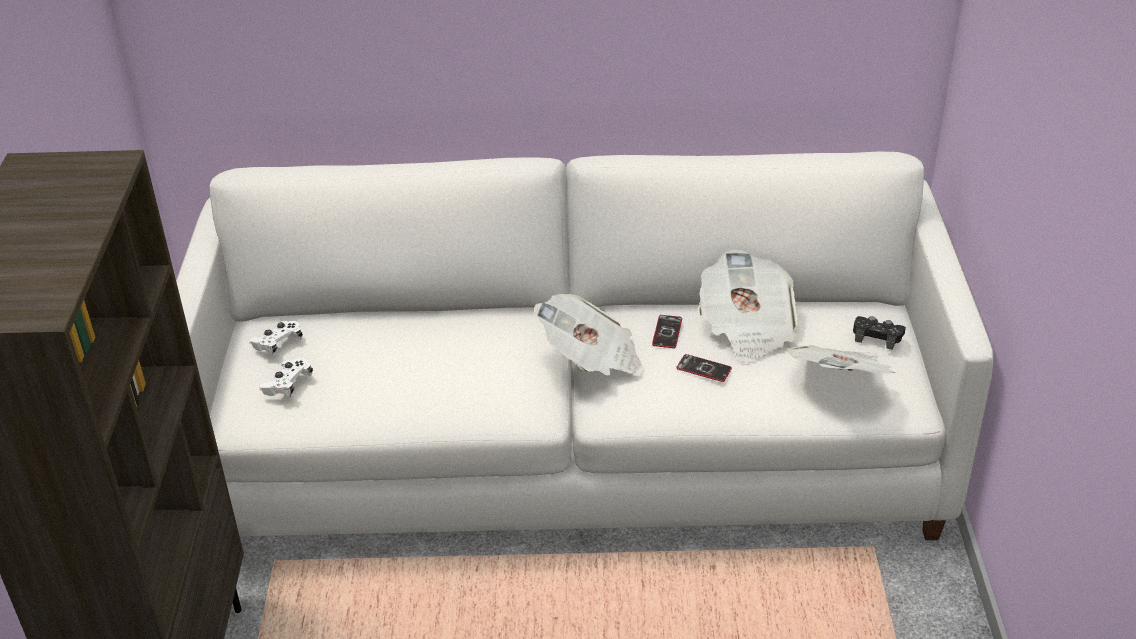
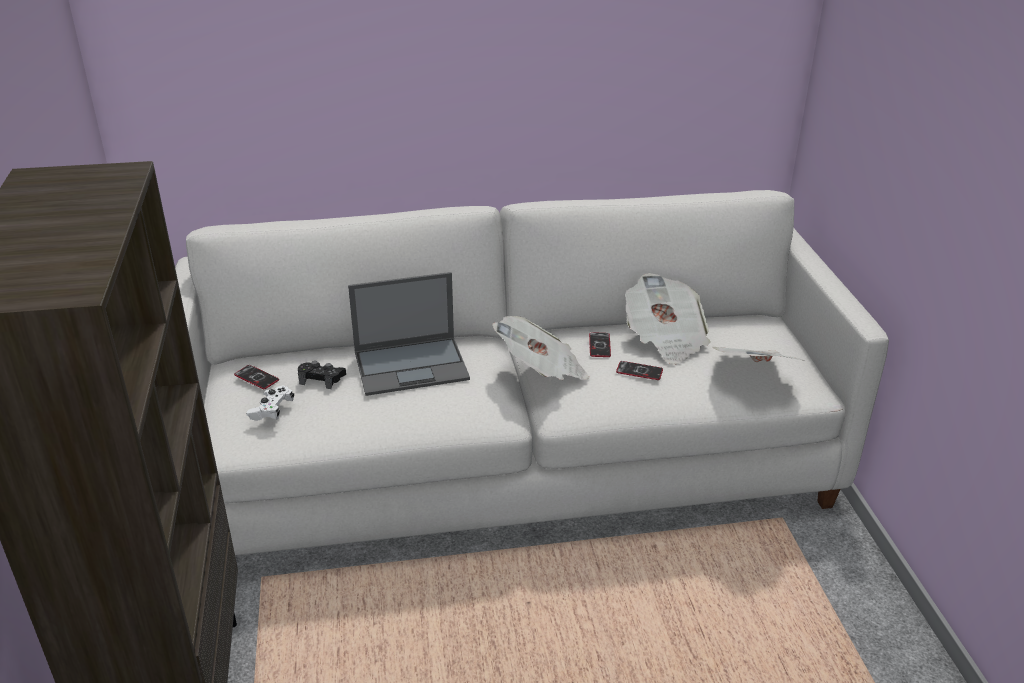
camera: 10 degrees left, 5 degrees down
(278, 344) = (256, 378): white game controller -> phone
(449, 342) = (412, 365): none -> laptop
(877, 336) = (771, 338): black game controller -> black game controller (321, 379)

